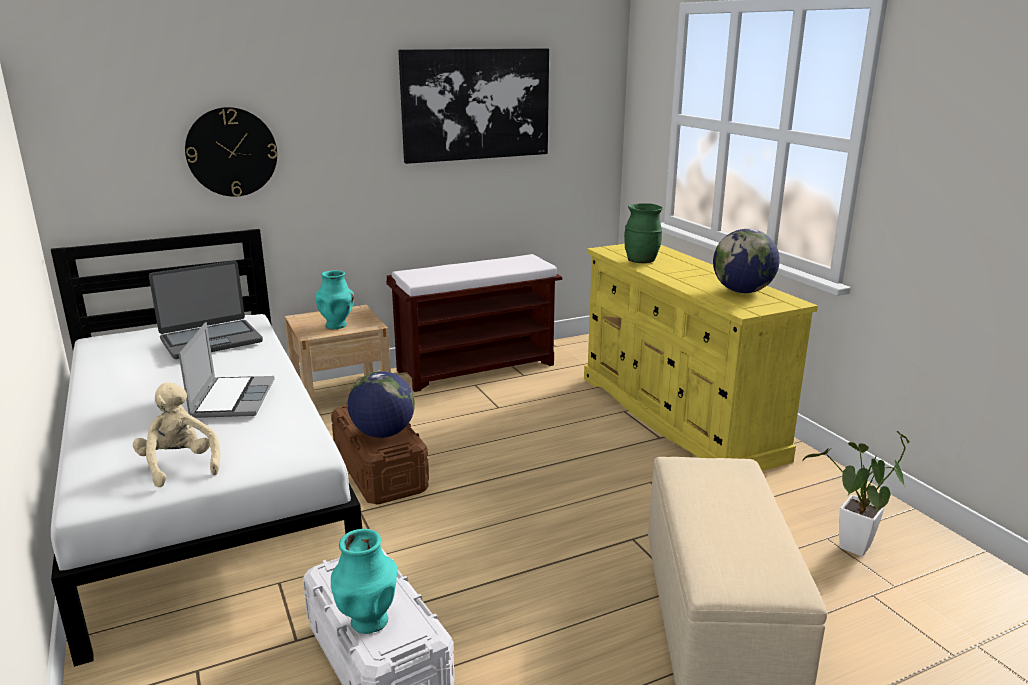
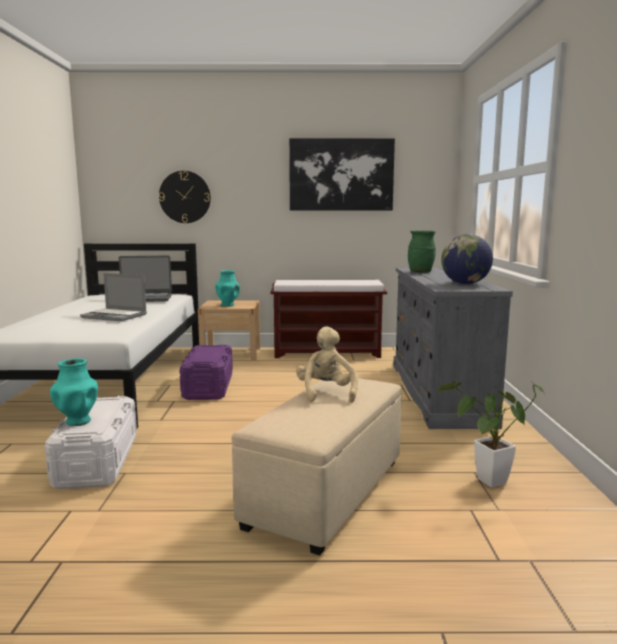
camera: 25 degrees right, 10 degrees down
(180, 465) = (49, 332): beige plush toy -> beige plush toy (326, 393)
(232, 398) = (115, 316): laptop -> laptop turned 90 degrees clockwise
(380, 470) = (208, 386): brown storage box -> purple storage box
(383, 433) = (204, 357): globe -> none
(678, 416) = (439, 392): yellow dresser -> grey dresser

